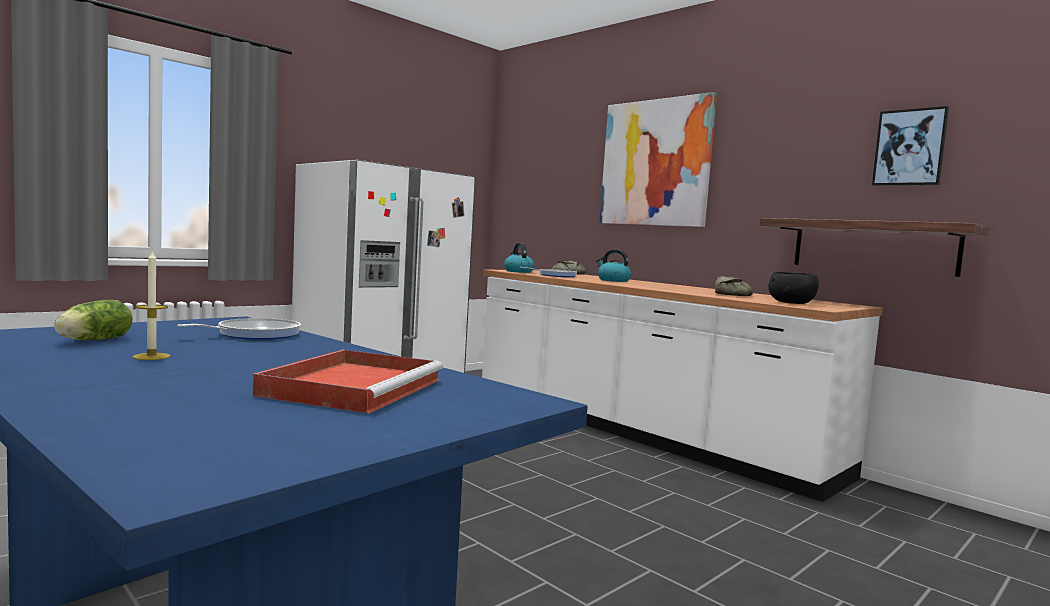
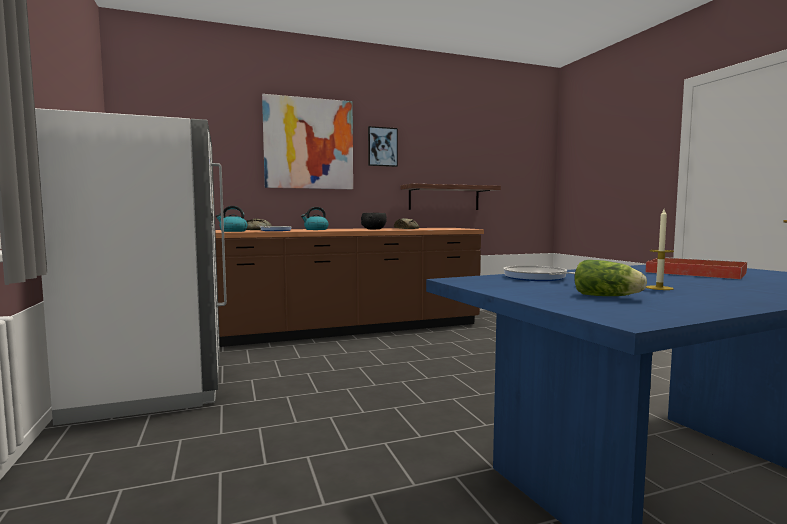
camera: 65 degrees left, 0 degrees up
(639, 431) = (349, 329): white counter -> brown counter
(791, 303) = (449, 228): black bowl -> black bowl (374, 229)
(910, 147) = (454, 149): picture -> picture (382, 147)

